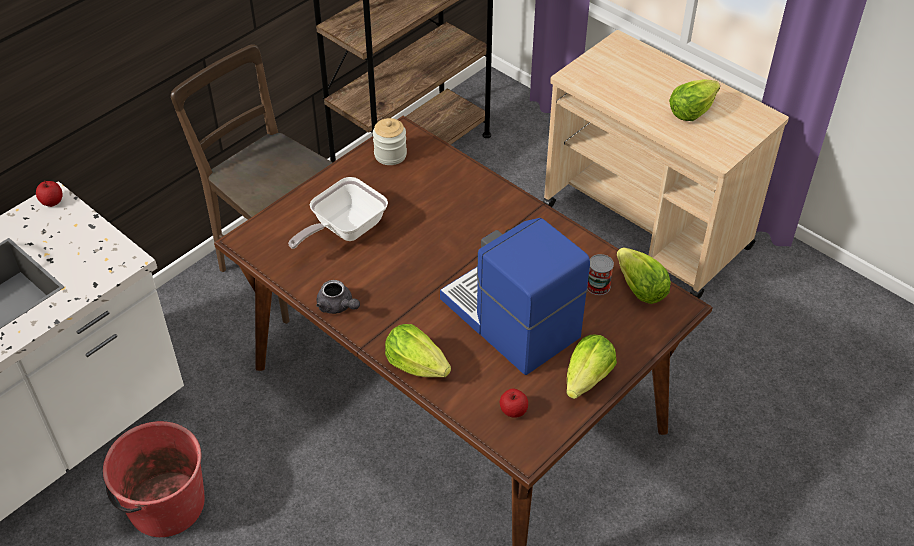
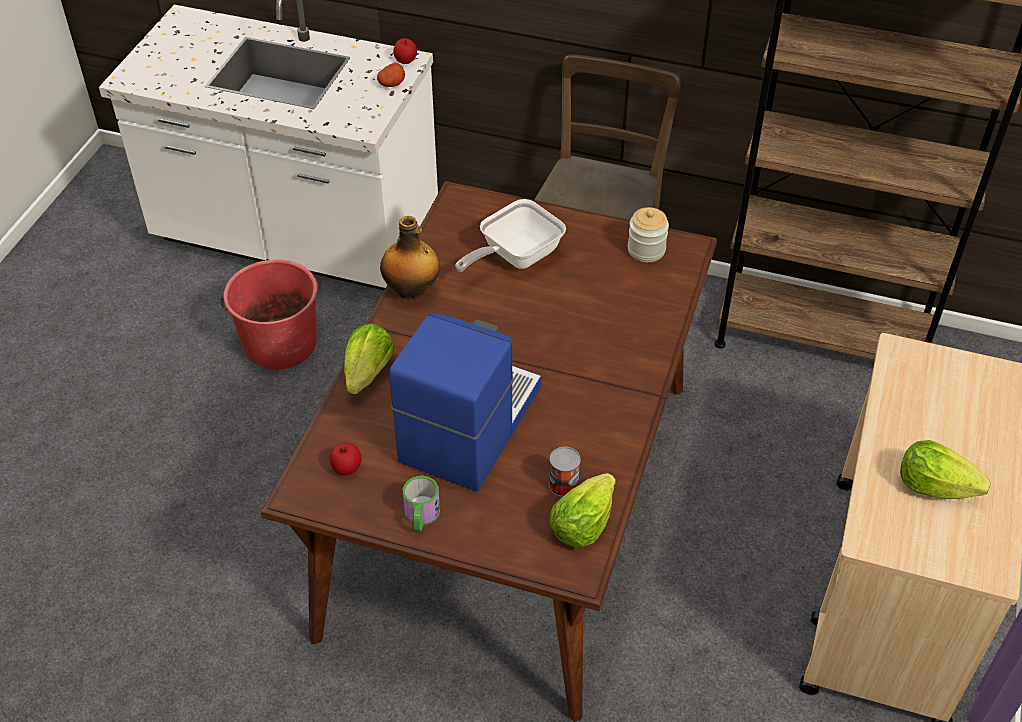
camera: 65 degrees right, 0 degrees up
(78, 221) = (392, 84): none -> potato
(338, 306) = (412, 290): grey teapot -> bottle
(344, 230) = (515, 257): frying pan -> frying pan turned 60 degrees counterclockwise
(588, 378) = (421, 516): lettuce -> mug

